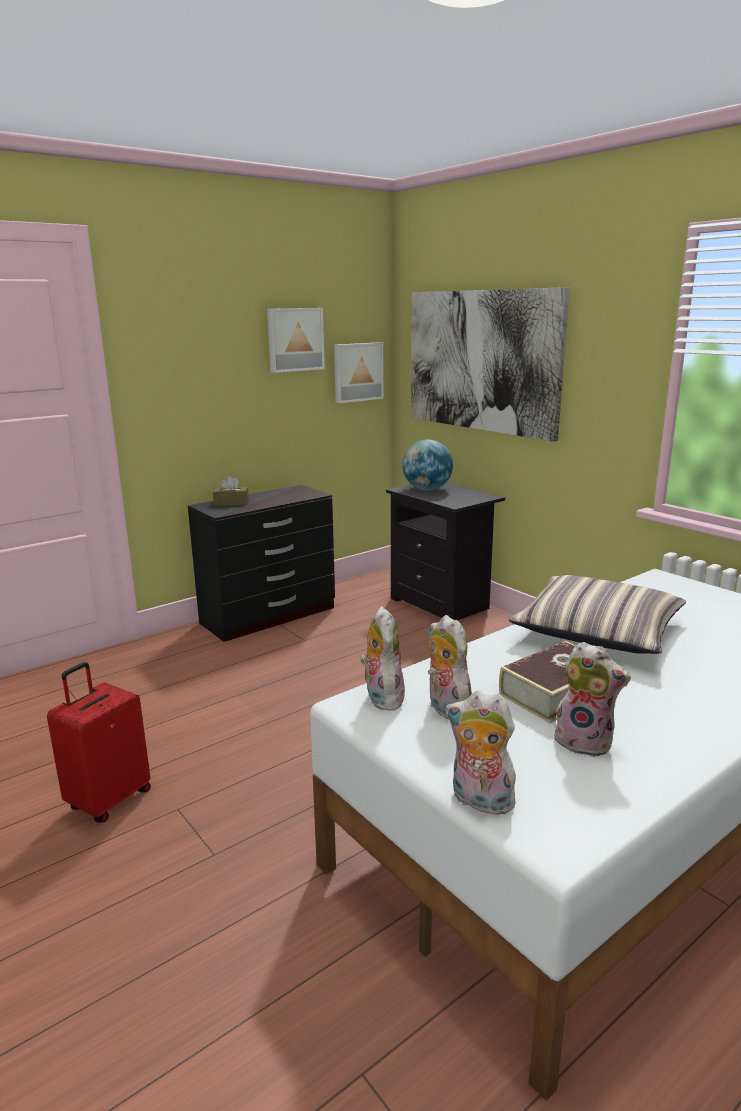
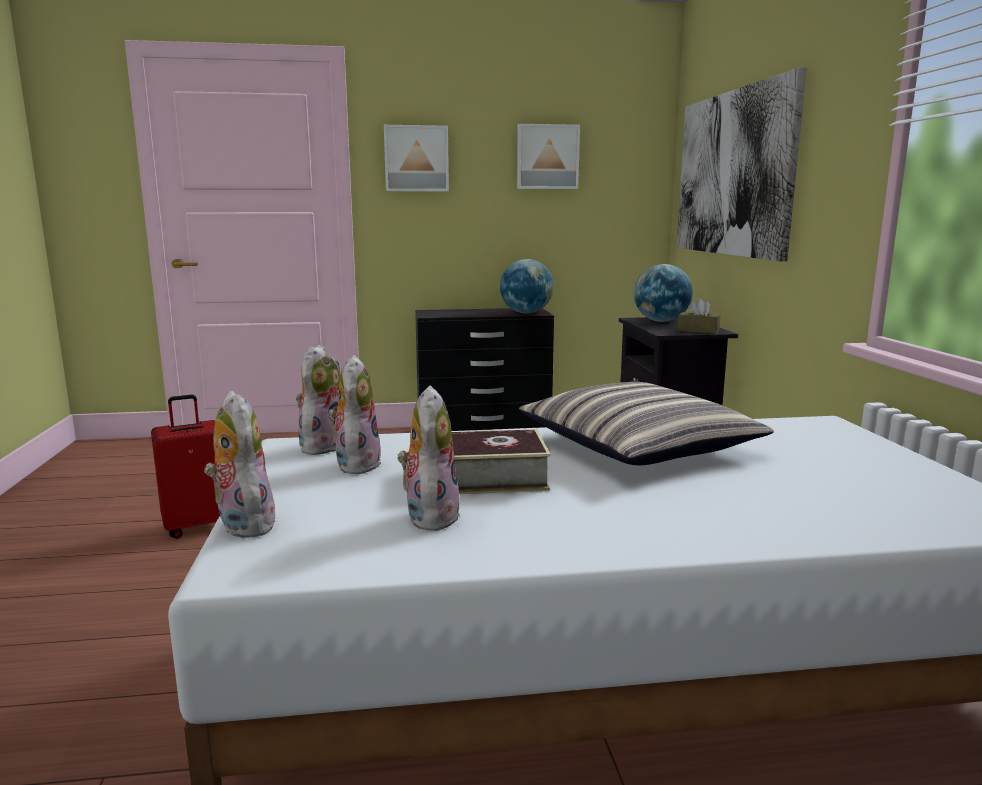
camera: 30 degrees right, 5 degrees down
(231, 503) = (452, 311): brown tissue box -> brown tissue box (698, 330)
(303, 495) = (526, 313): none -> globe
(357, 372) = (622, 196): picture -> picture (416, 159)
(585, 742) = (429, 516): plush toy -> plush toy turned 150 degrees counterclockwise

